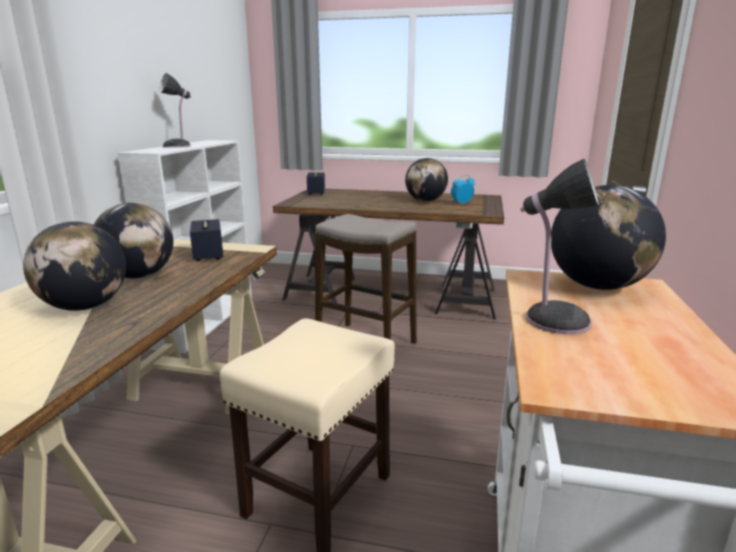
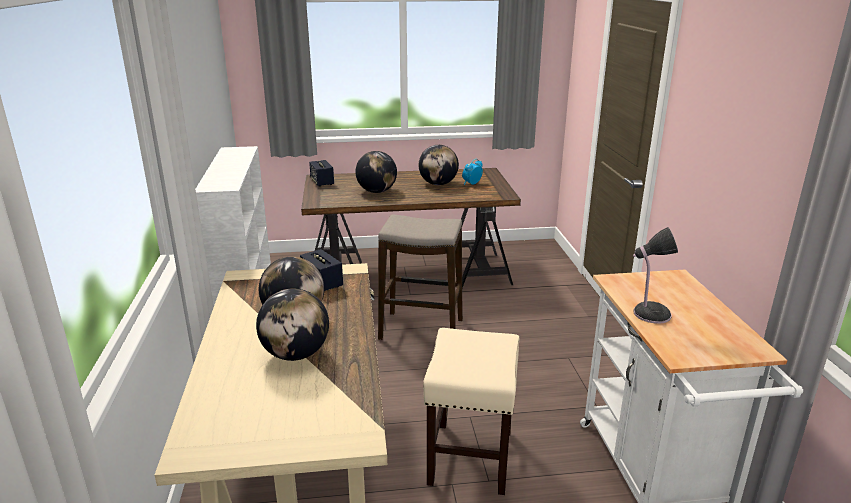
camera: 20 degrees left, 5 degrees up
(179, 146) = (225, 169): table lamp -> none
(597, 286) = (655, 282): globe -> globe (377, 191)

